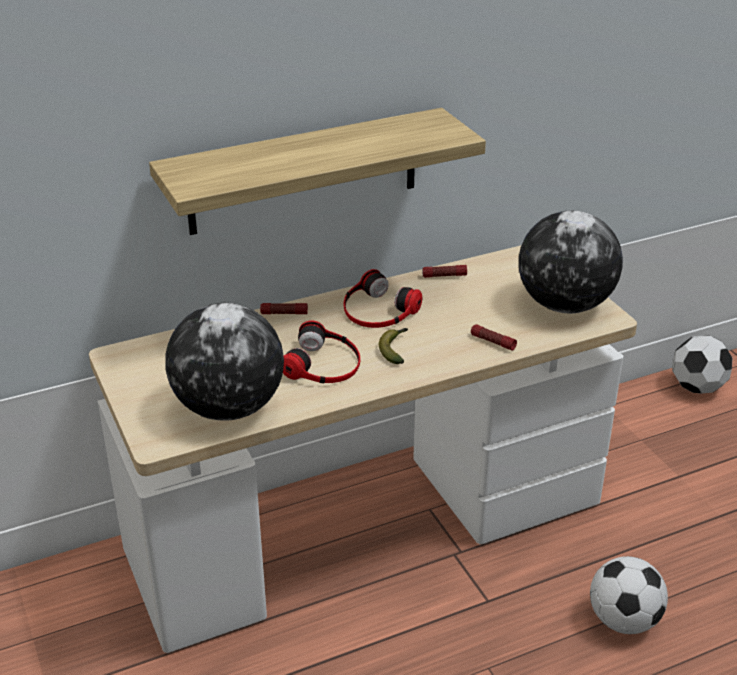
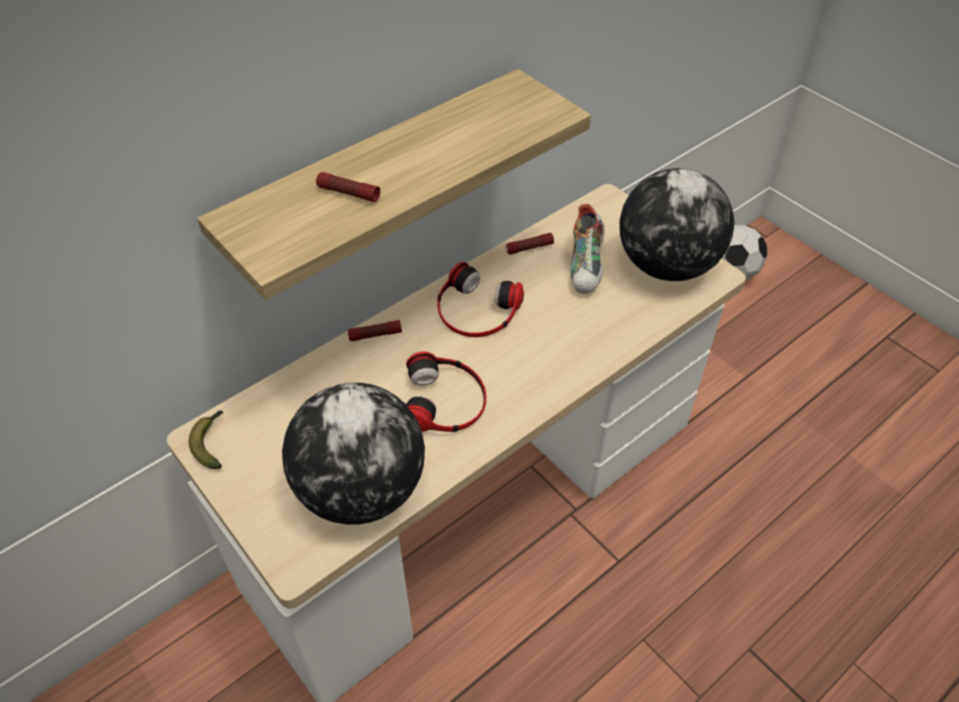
camera: 15 degrees left, 15 degrees up
(395, 349) = (515, 363): banana -> banana (211, 442)
(491, 295) = (587, 266): none -> shoe
(492, 342) = (613, 332): flashlight -> flashlight (348, 193)
(623, 620) = (747, 552): football -> none

